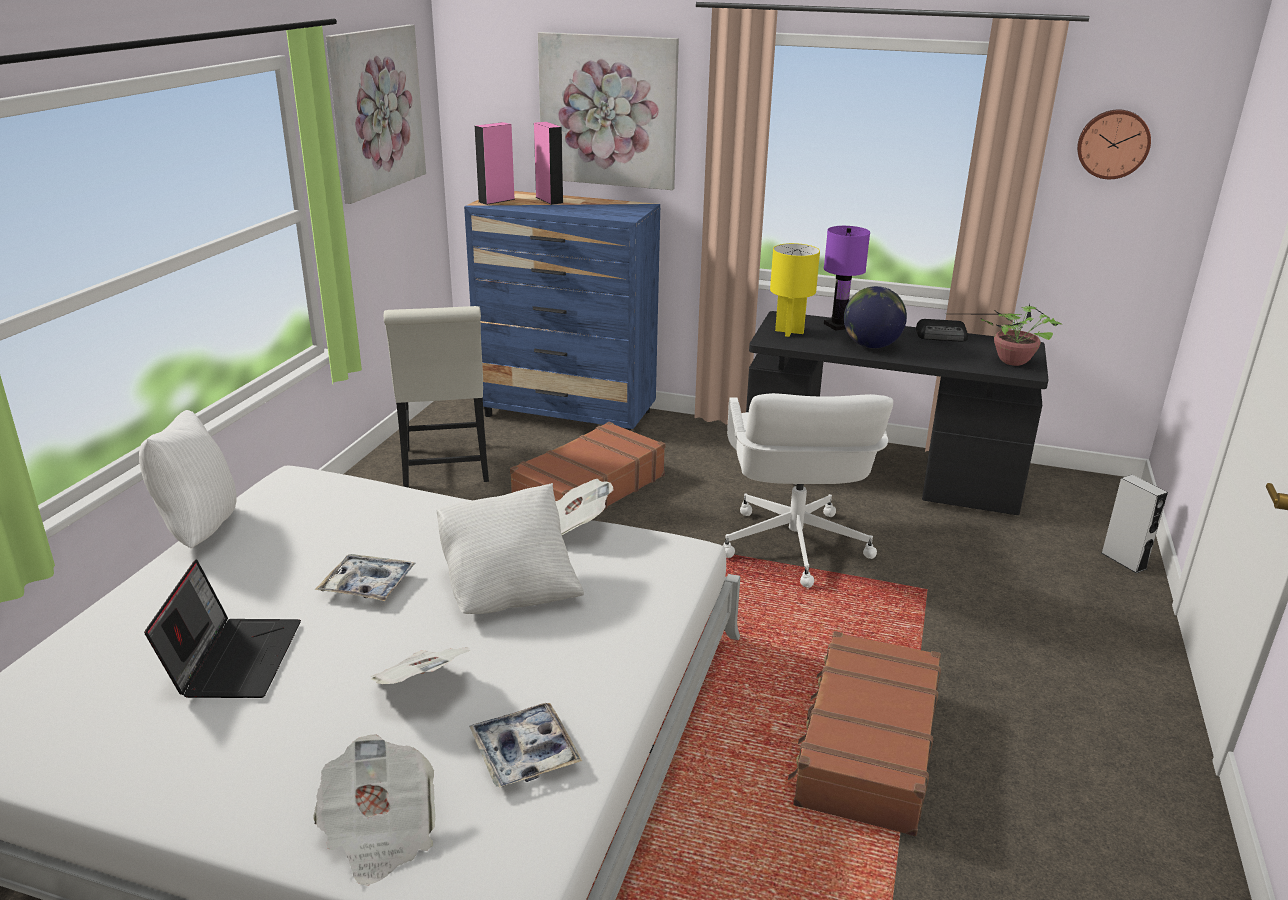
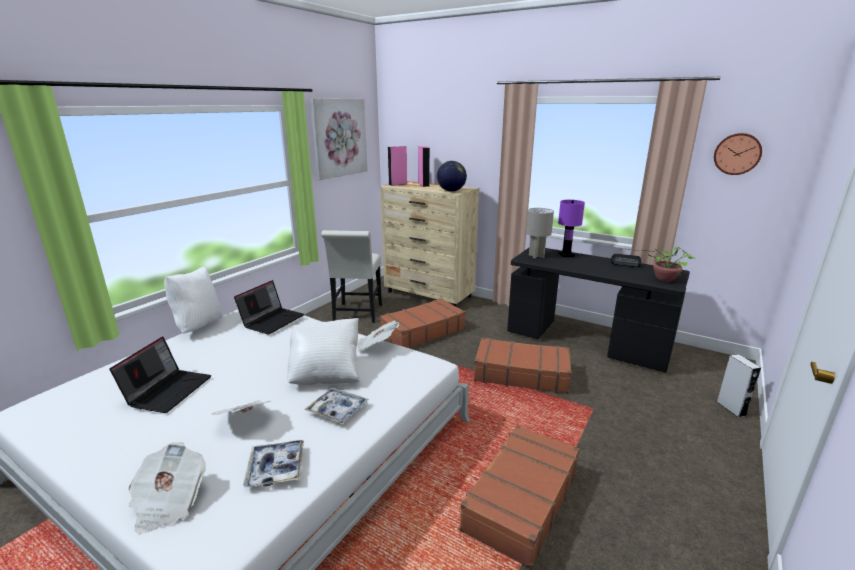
camera: 15 degrees right, 5 degrees down
(344, 502) = (272, 320): none -> laptop
(367, 585) = (256, 362): tray -> tray (337, 410)
(568, 414) = (429, 294): blue dresser -> beige dresser
(608, 111) = (455, 140): picture -> none
(789, 331) = (536, 256): yellow table lamp -> grey table lamp
(793, 546) = (521, 374): white office chair -> brown suitcase
(871, 346) = (580, 266): globe -> globe (451, 191)

